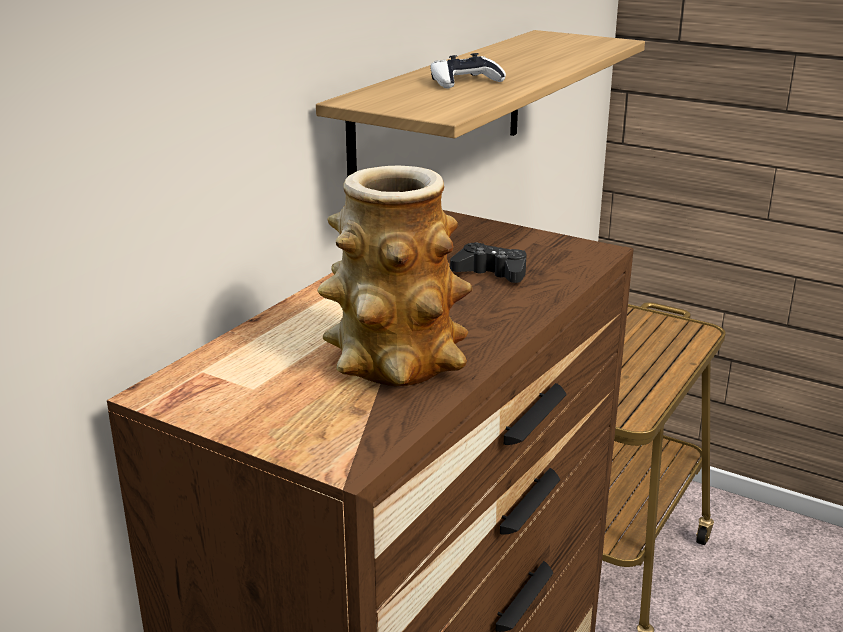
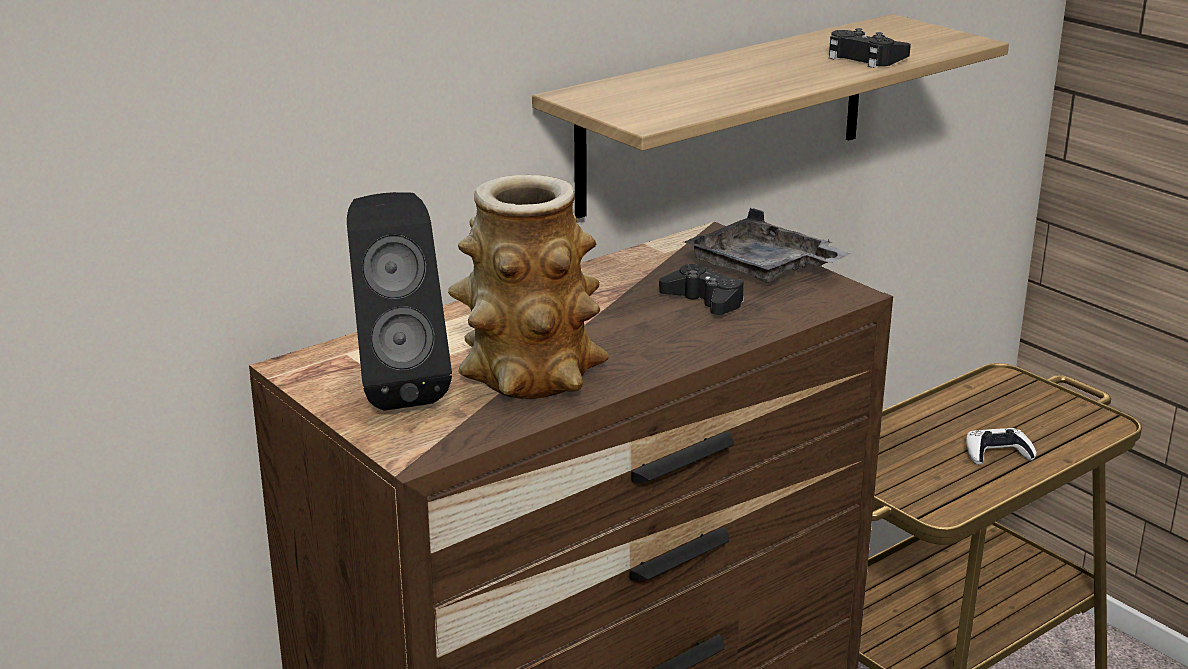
camera: 20 degrees right, 0 degrees up
(279, 397) = (397, 389): none -> black speaker
(465, 82) = (716, 83): white game controller -> white game controller (997, 453)
(515, 241) = (762, 269): none -> grey tray
(557, 57) = (864, 58): none -> black game controller

